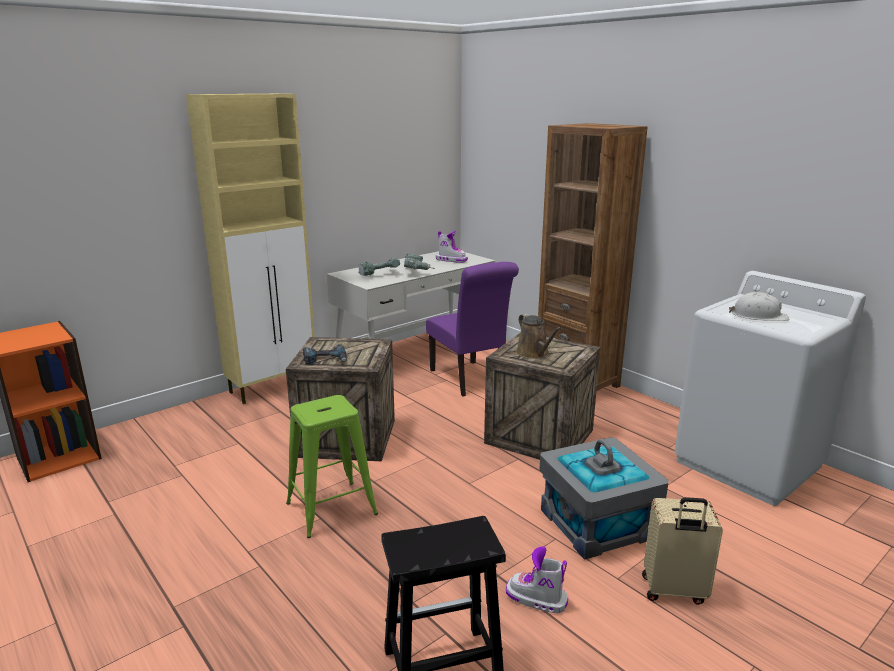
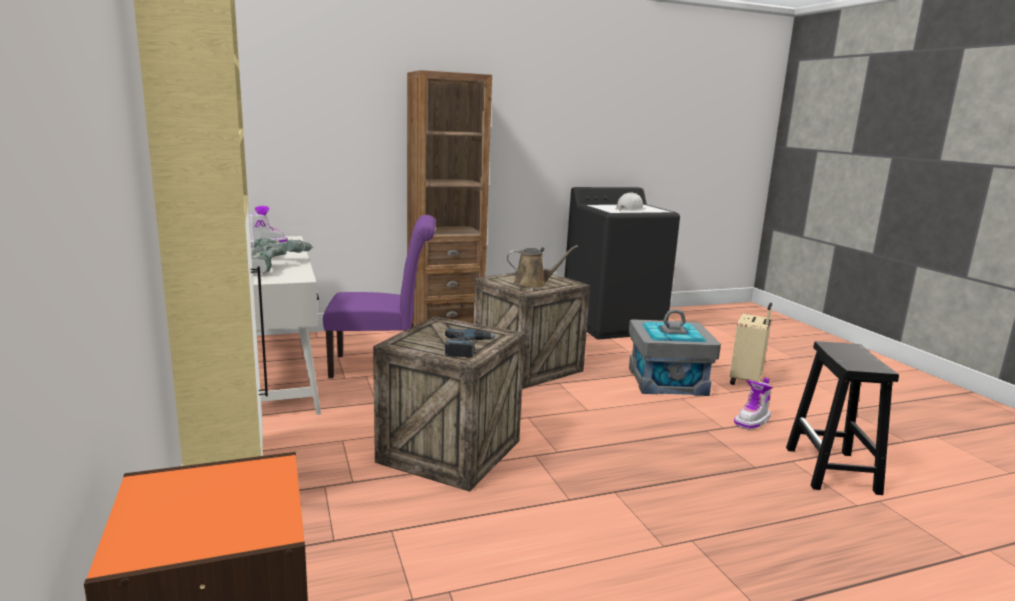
camera: 70 degrees left, 5 degrees down
(330, 509) = (599, 483): green stool -> none
(749, 464) = (613, 324): white washing machine -> black washing machine

